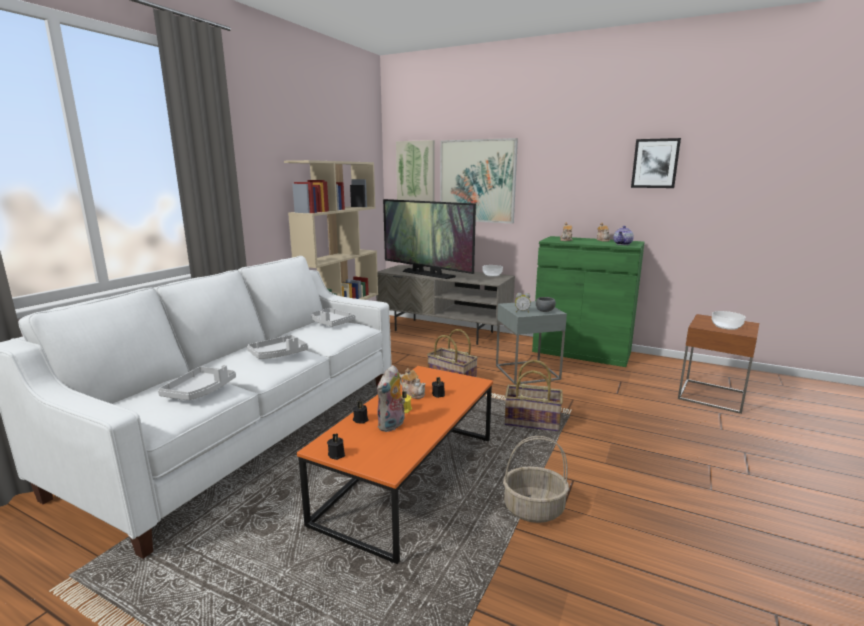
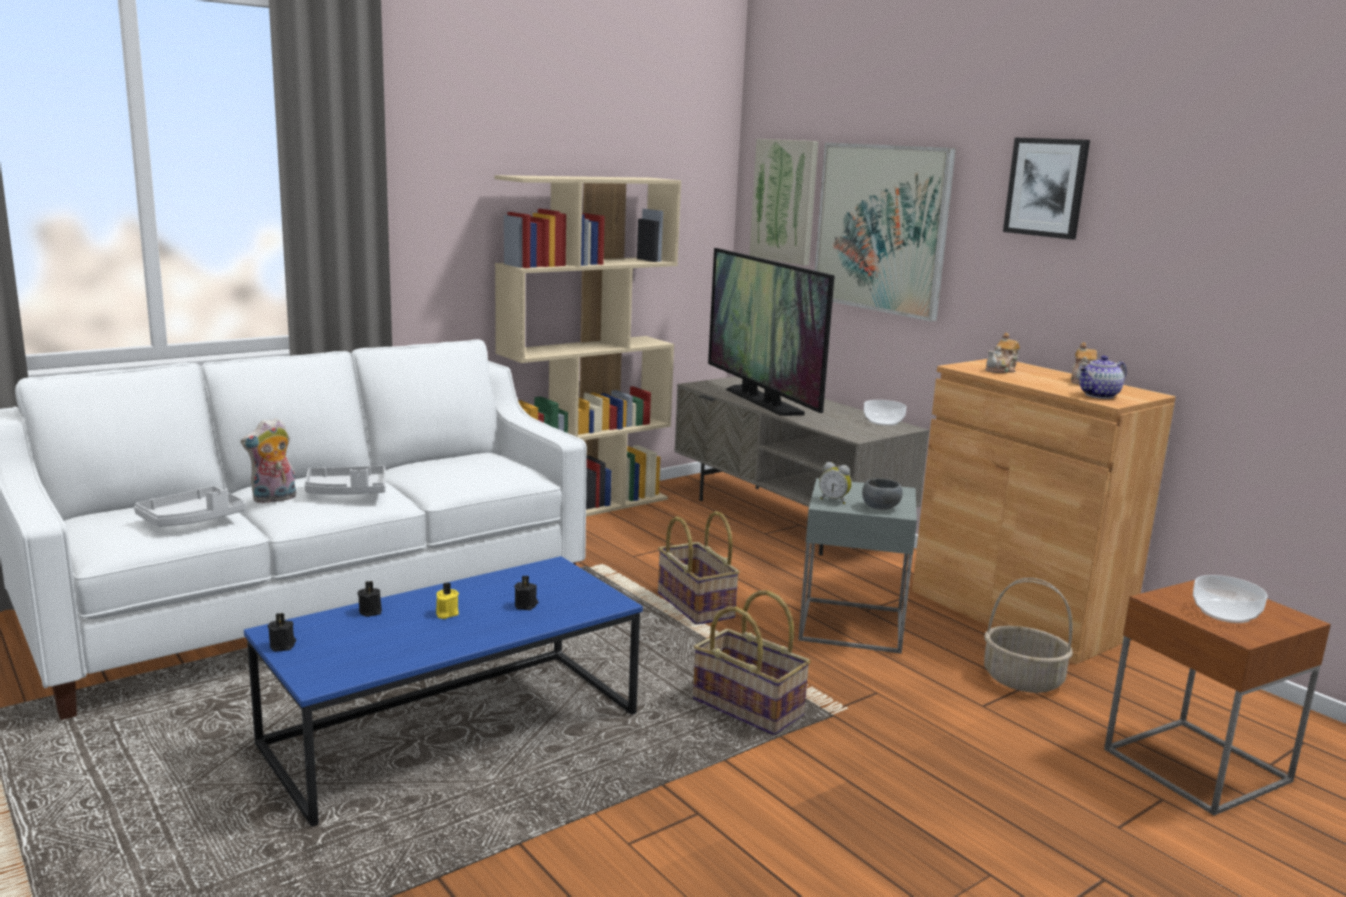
camera: 25 degrees right, 0 degrees up
(331, 323) = (485, 460): grey tray -> none
(392, 426) = (399, 630): plush toy -> plush toy (273, 499)
(410, 479) = (453, 731): orange coffee table -> blue coffee table
(413, 393) = (491, 595): teapot -> none
(534, 509) = (580, 830): basket -> basket (1023, 679)
(581, 352) = (1017, 614): green cabinet -> brown cabinet
(655, 163) = (1211, 224): picture -> picture (1046, 187)

